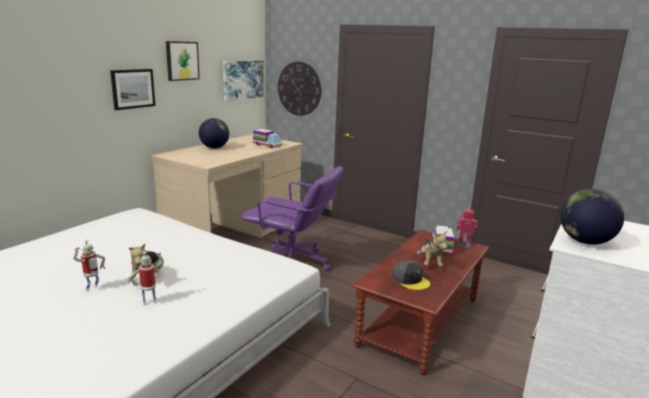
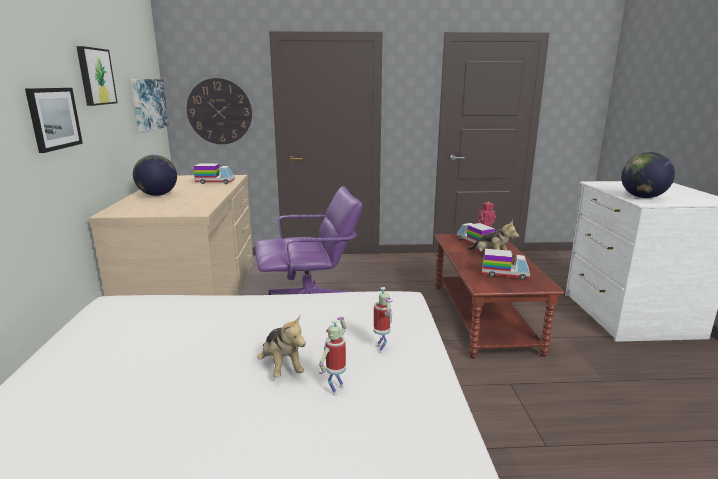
camera: 35 degrees left, 0 degrees up
(93, 289) = (237, 408): toy robot -> toy robot (382, 349)
(410, 280) = (504, 274): grey cap -> toy truck

